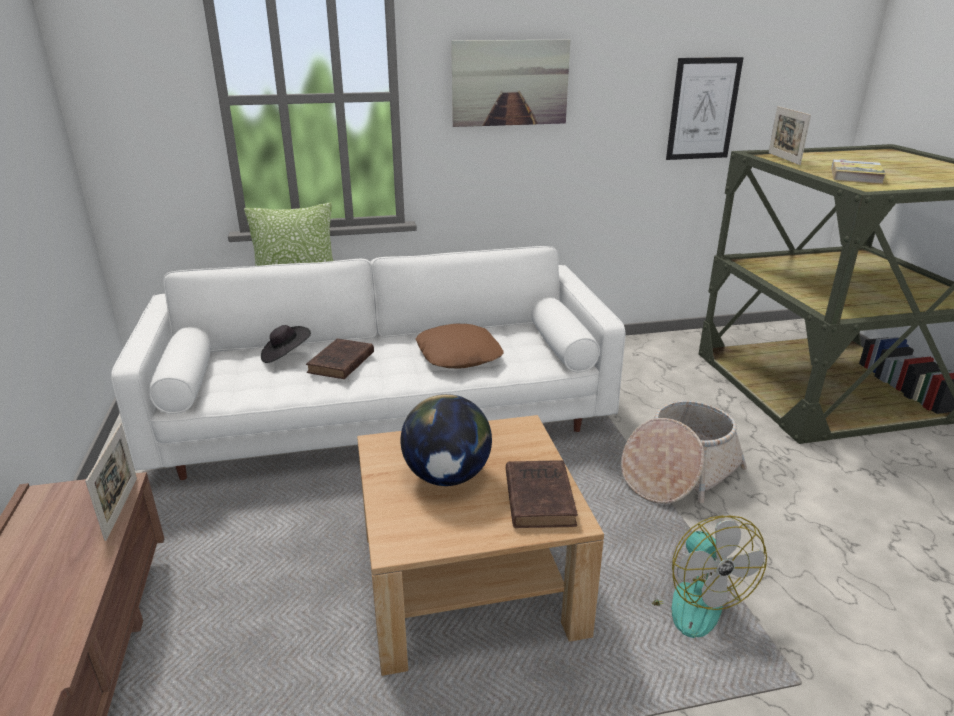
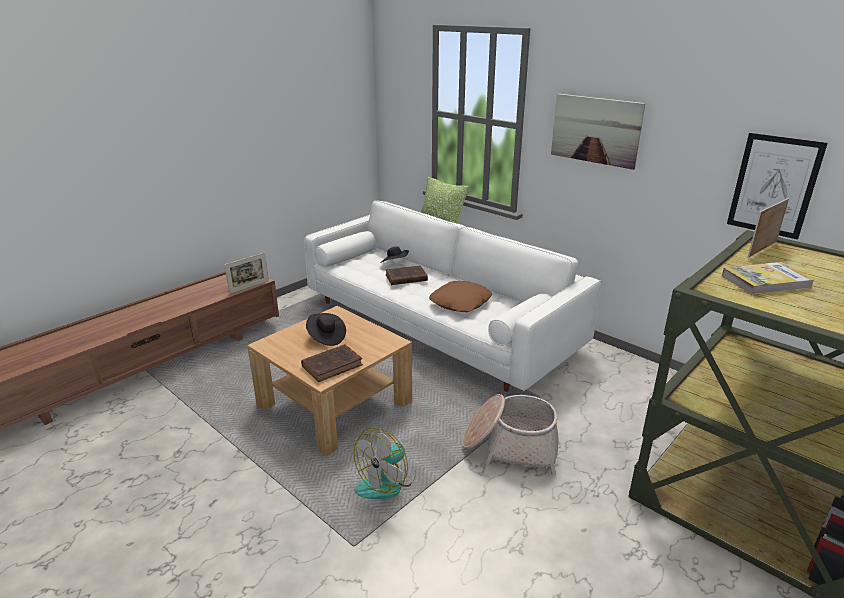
camera: 55 degrees right, 0 degrees up
(447, 477) = (326, 337): globe -> black hat

